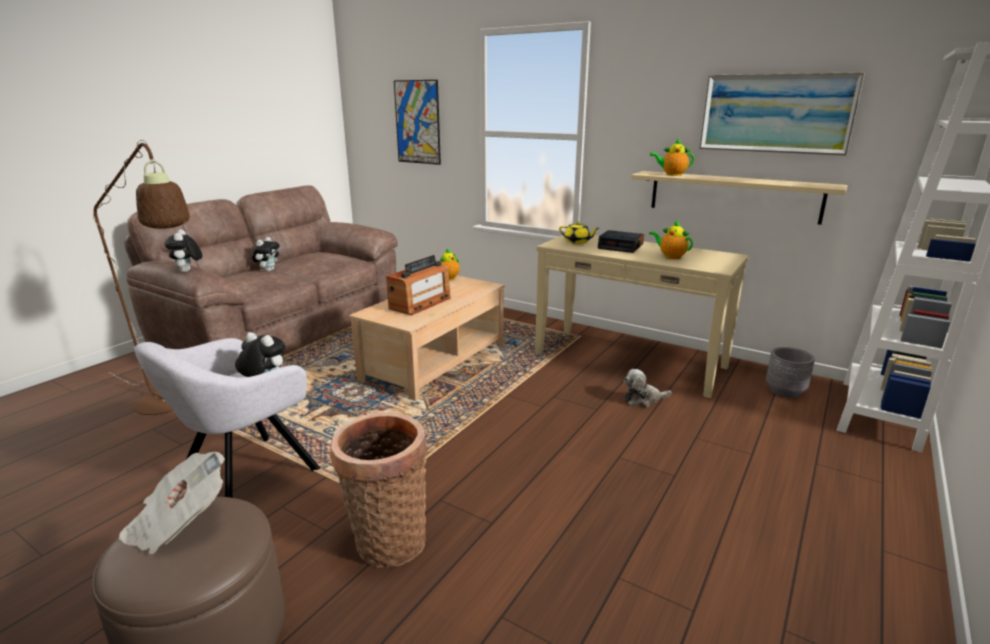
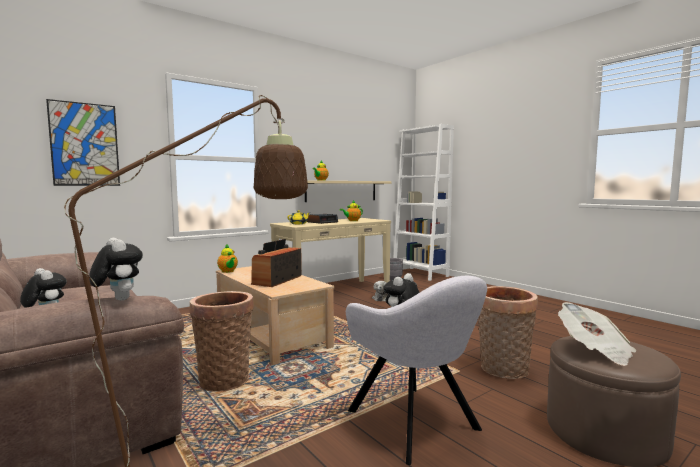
camera: 70 degrees left, 15 degrees down
(188, 271) = (118, 299): plush toy -> plush toy turned 135 degrees counterclockwise
(324, 369) = (225, 379): none -> basket
(420, 303) = (277, 280): radio -> radio turned 120 degrees counterclockwise
(775, 113) = (352, 149): picture -> none

